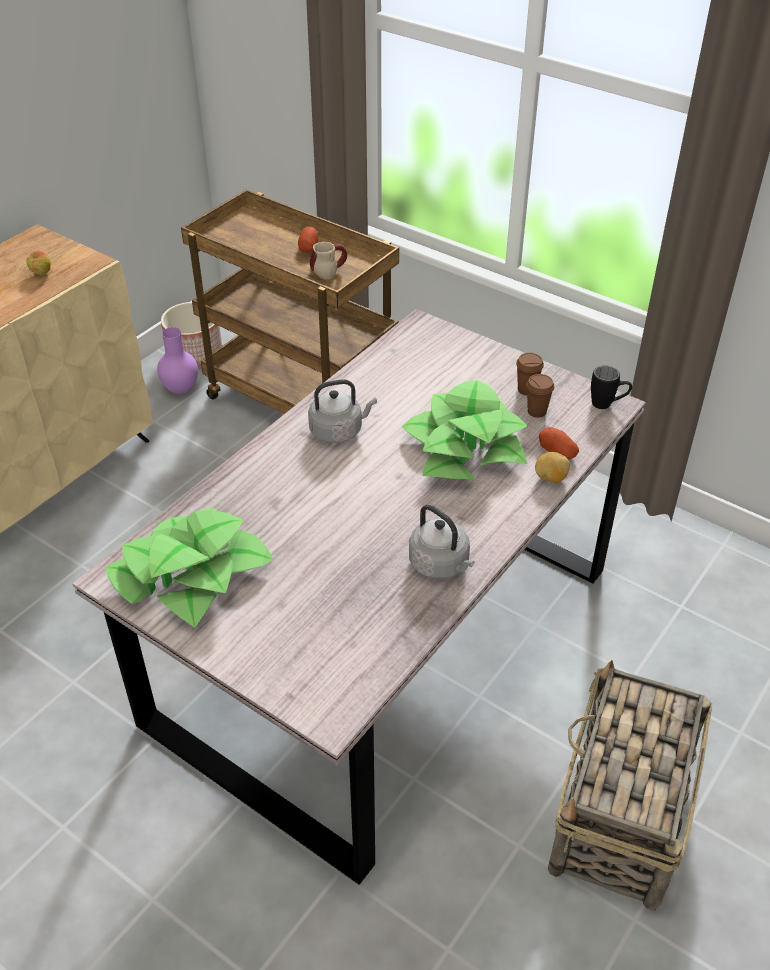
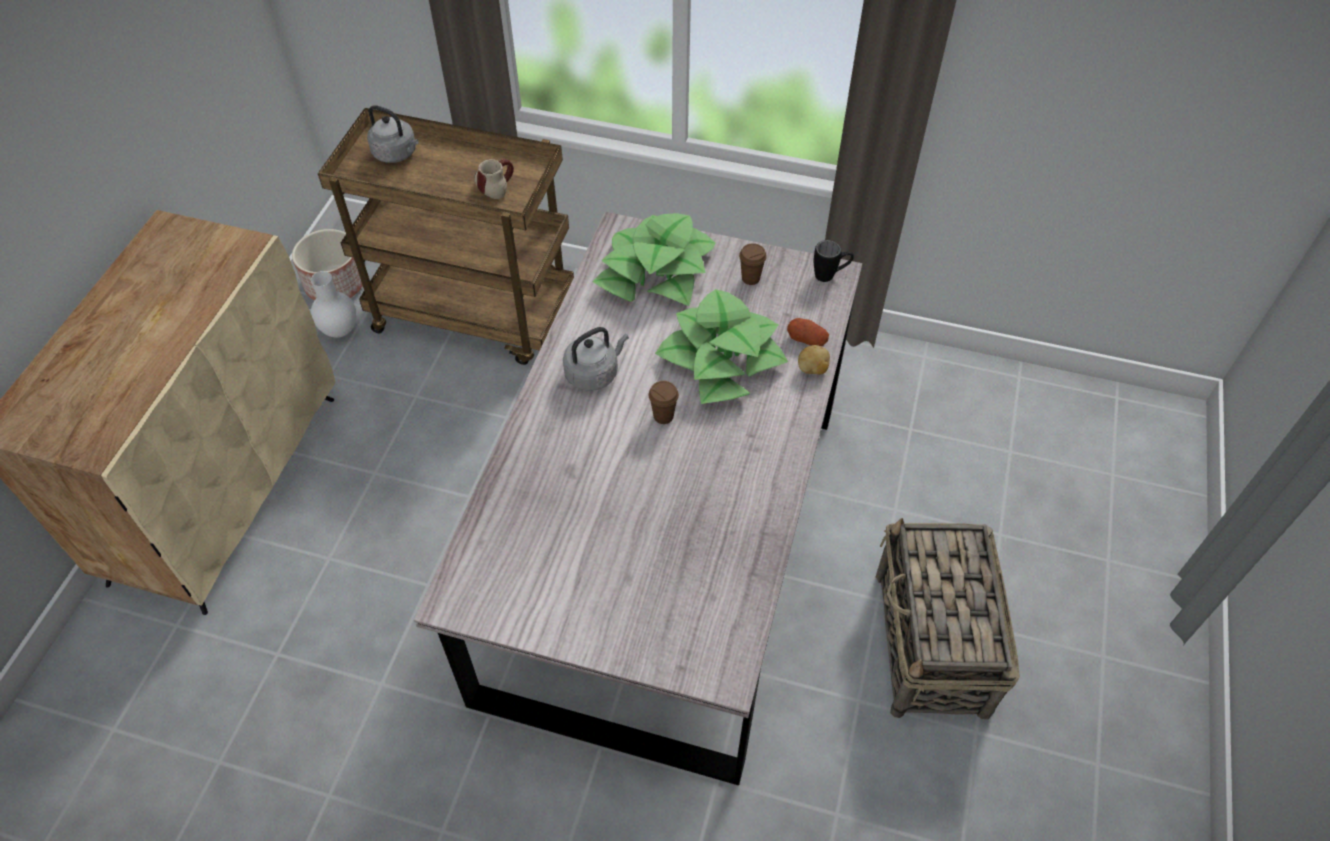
camera: 20 degrees left, 10 degrees up
(41, 274) = (198, 273): apple -> none
(181, 389) = (340, 330): purple vase -> white vase
(190, 575) = (526, 574): potted plant -> potted plant (655, 272)
(308, 247) = (461, 163): potato -> none
(441, 565) = (755, 490): grey kettle -> grey kettle (397, 154)
(537, 411) = (770, 300): brown cup -> brown cup (663, 416)

